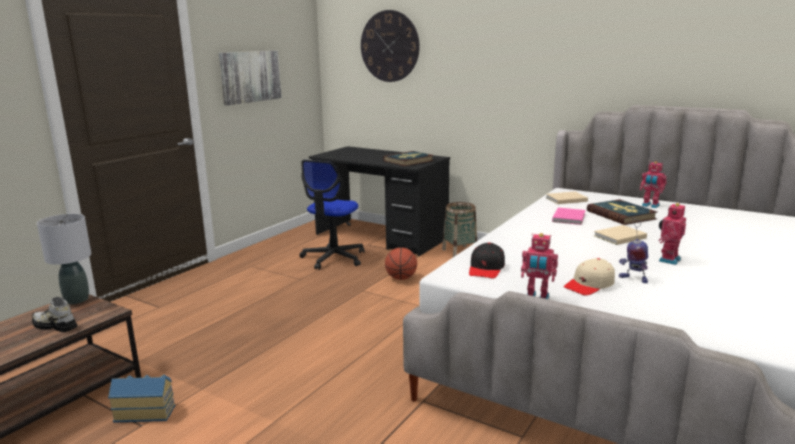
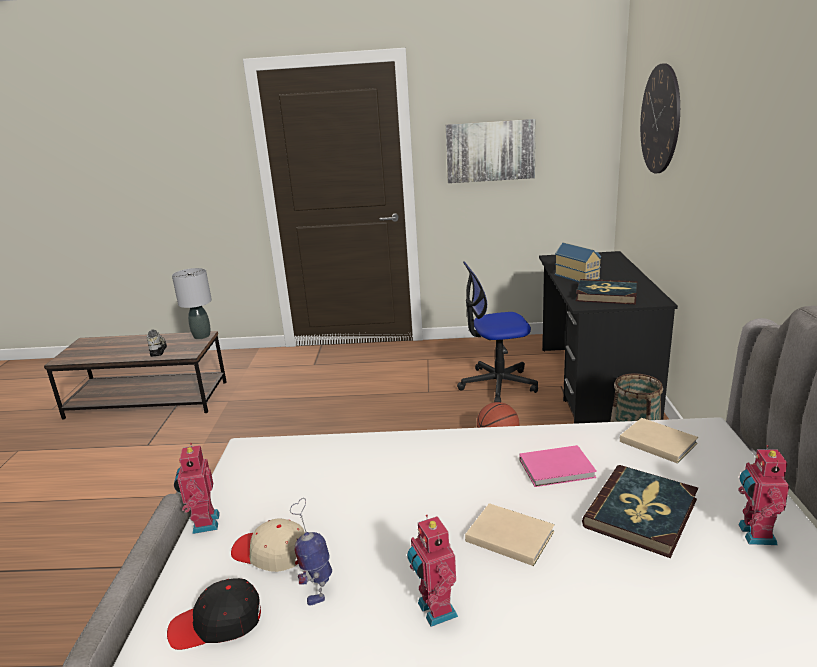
camera: 60 degrees right, 5 degrees up
(145, 411) = (165, 437): toy house -> toy house (578, 276)
(486, 268) = (284, 464): black cap -> black cap (217, 623)
(668, 260) = (434, 610): toy robot -> toy robot turned 120 degrees counterclockwise

